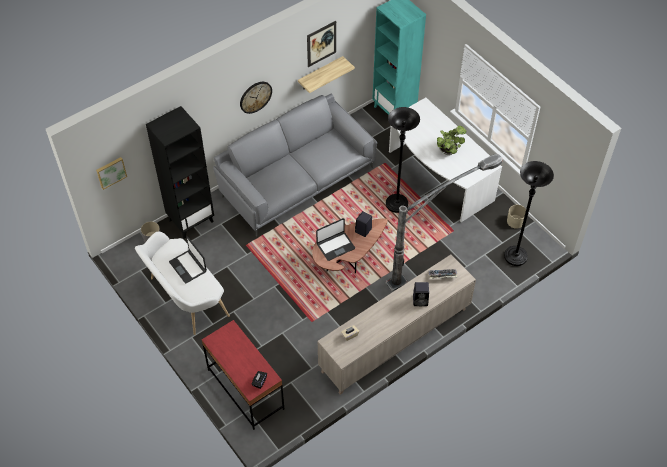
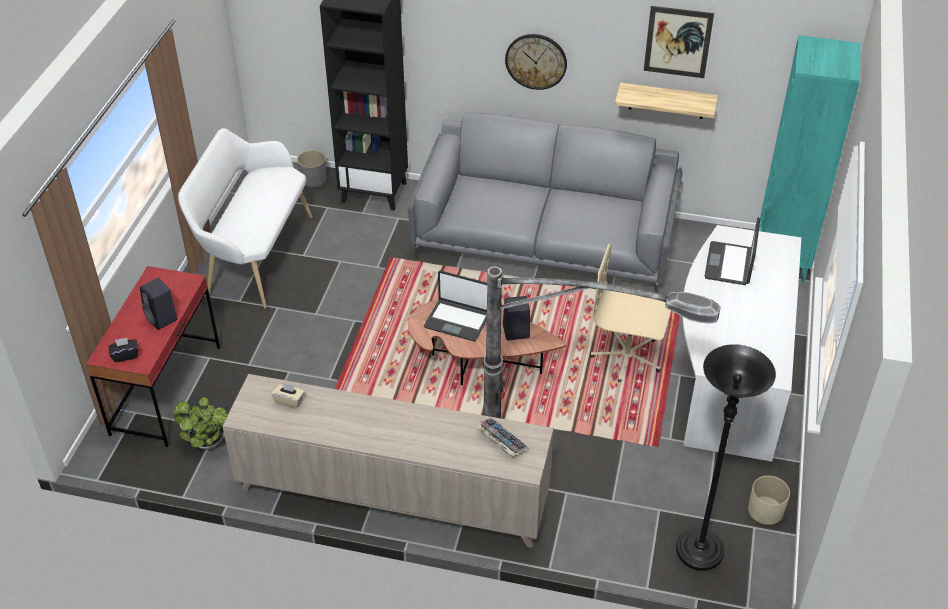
camera: 50 degrees right, 10 degrees down
(111, 172) = (277, 25): picture -> none
(188, 266) = (265, 203): laptop -> laptop (730, 264)
(396, 204) = (627, 357): black floor lamp -> beige office chair
(421, 300) = (429, 442): black speaker -> black speaker (162, 319)
(449, 150) = (739, 315): potted plant -> potted plant (211, 443)

